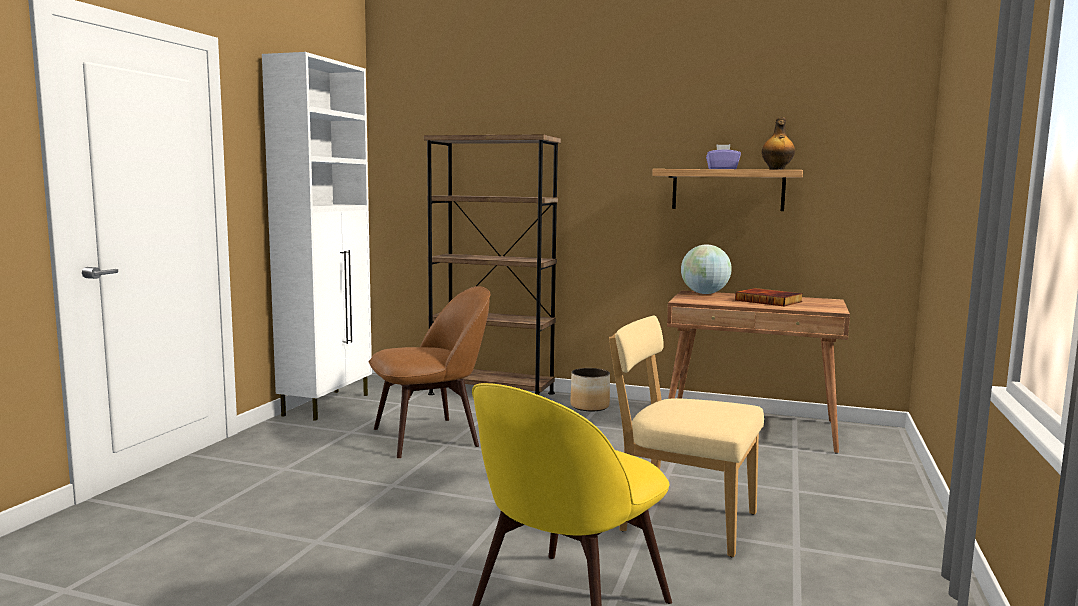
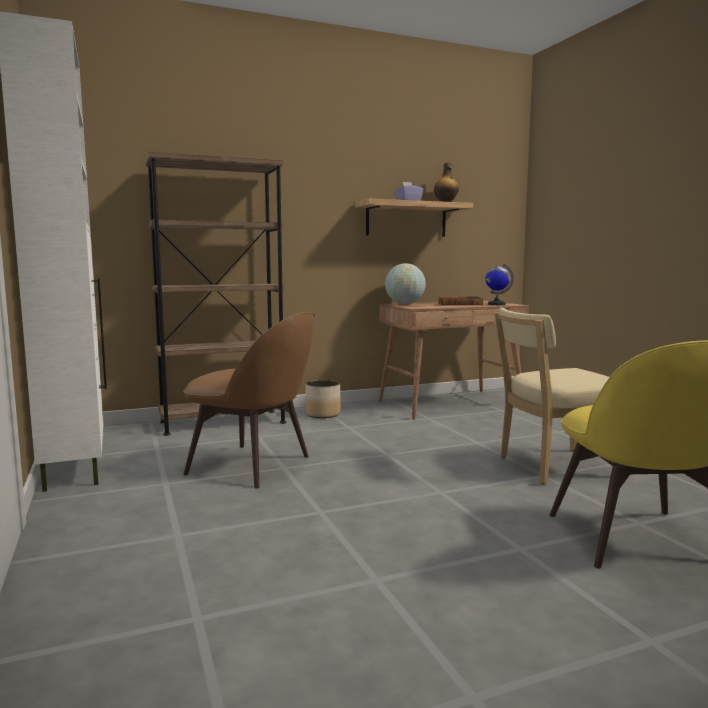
camera: 40 degrees left, 0 degrees up
(430, 436) = (253, 466): brown chair -> brown chair turned 90 degrees clockwise
(808, 307) = (496, 304): none -> globe

